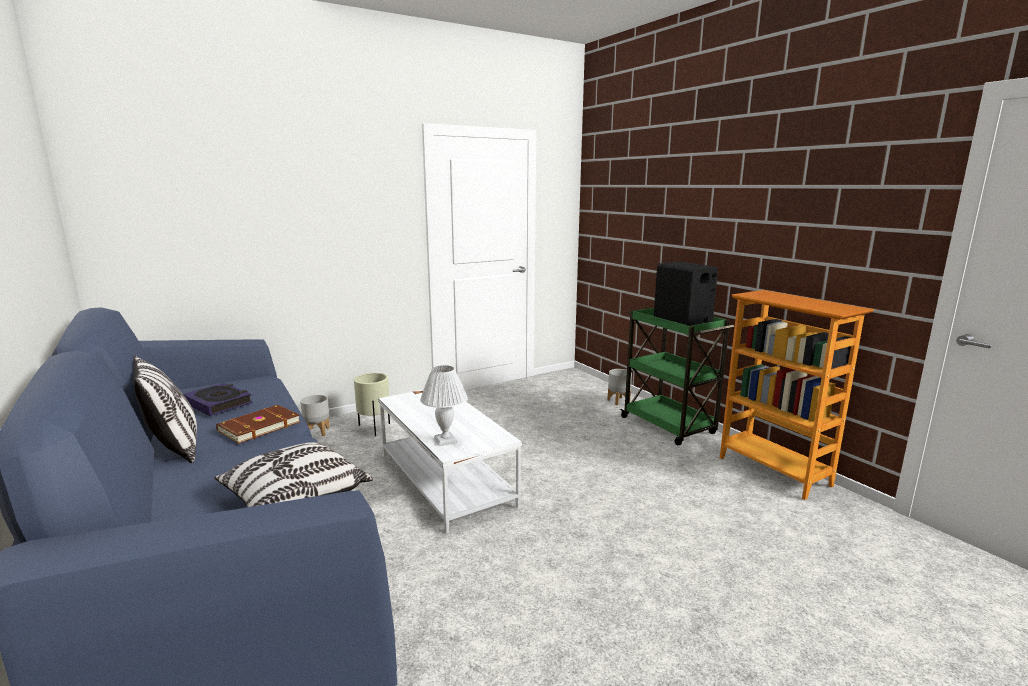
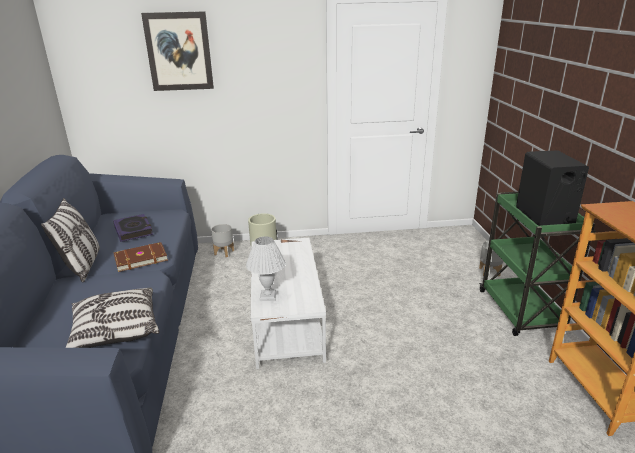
camera: 25 degrees right, 10 degrees up
(252, 180) = (179, 52): none -> picture

